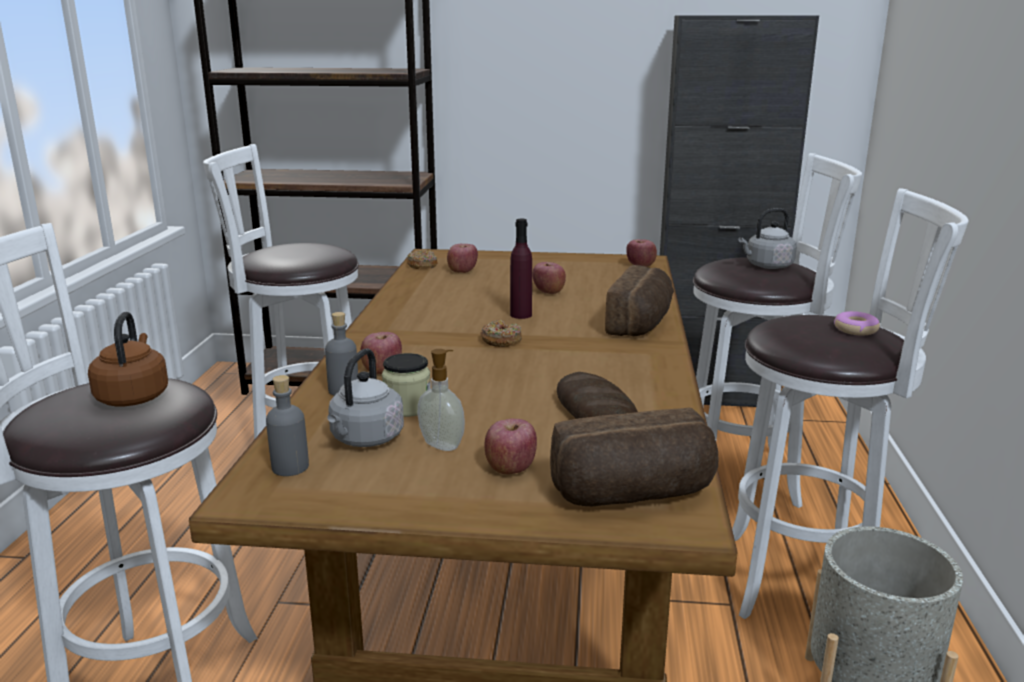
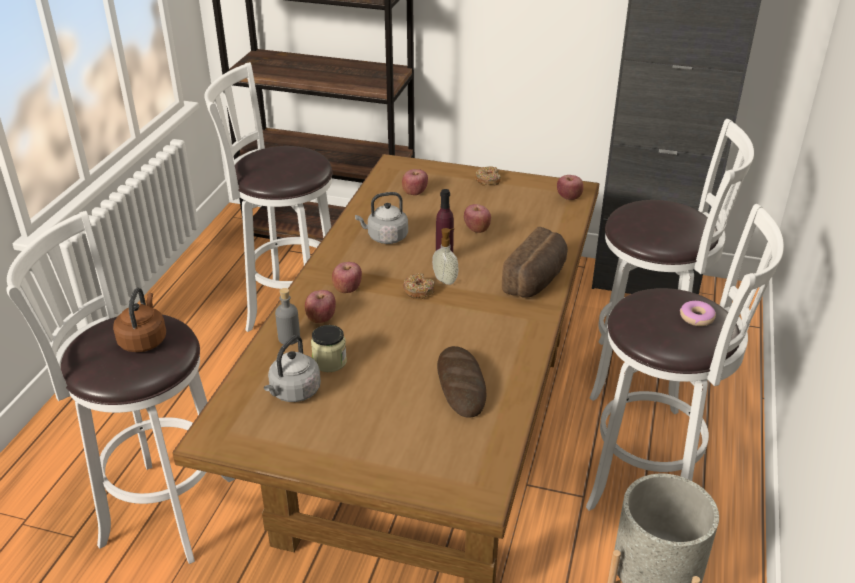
camera: 10 degrees right, 15 degrees up
(290, 467) = (240, 414): grey bottle -> none
(422, 265) = (383, 180): donut -> donut (488, 180)
(443, 444) = (344, 404): soap dispenser -> soap dispenser (445, 279)
(510, 468) = (383, 432): apple -> apple (347, 288)
(634, 494) = (457, 468): bread -> none
(767, 266) = (669, 219): grey kettle -> grey kettle (385, 237)

